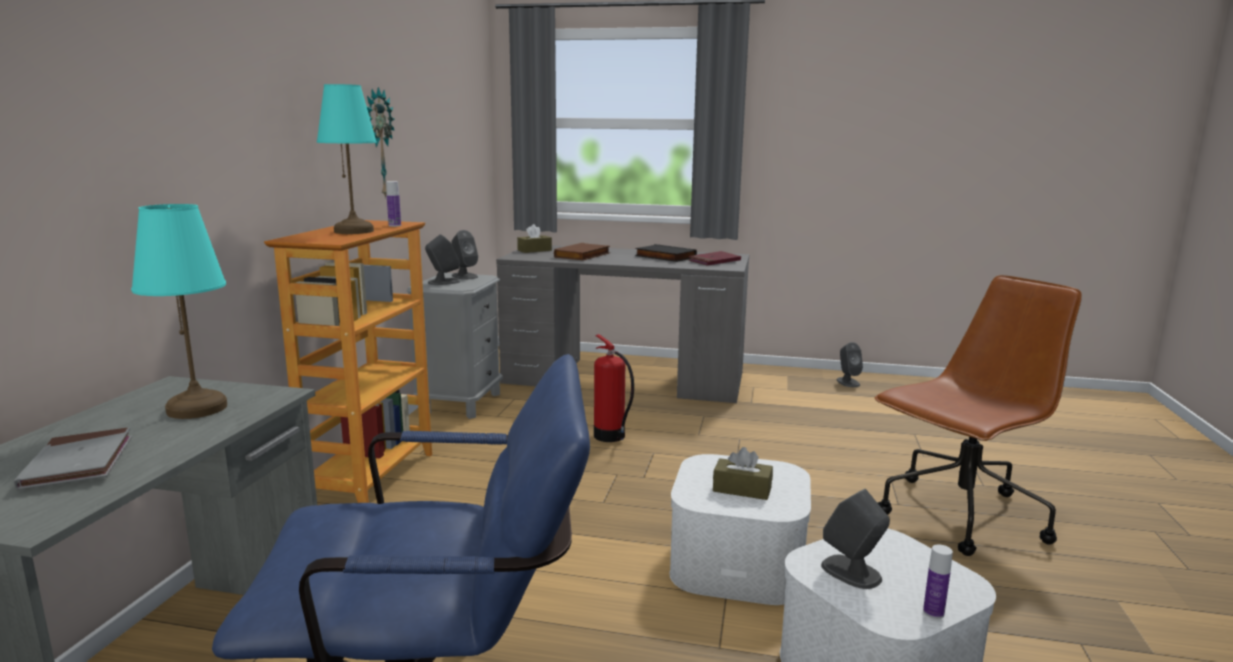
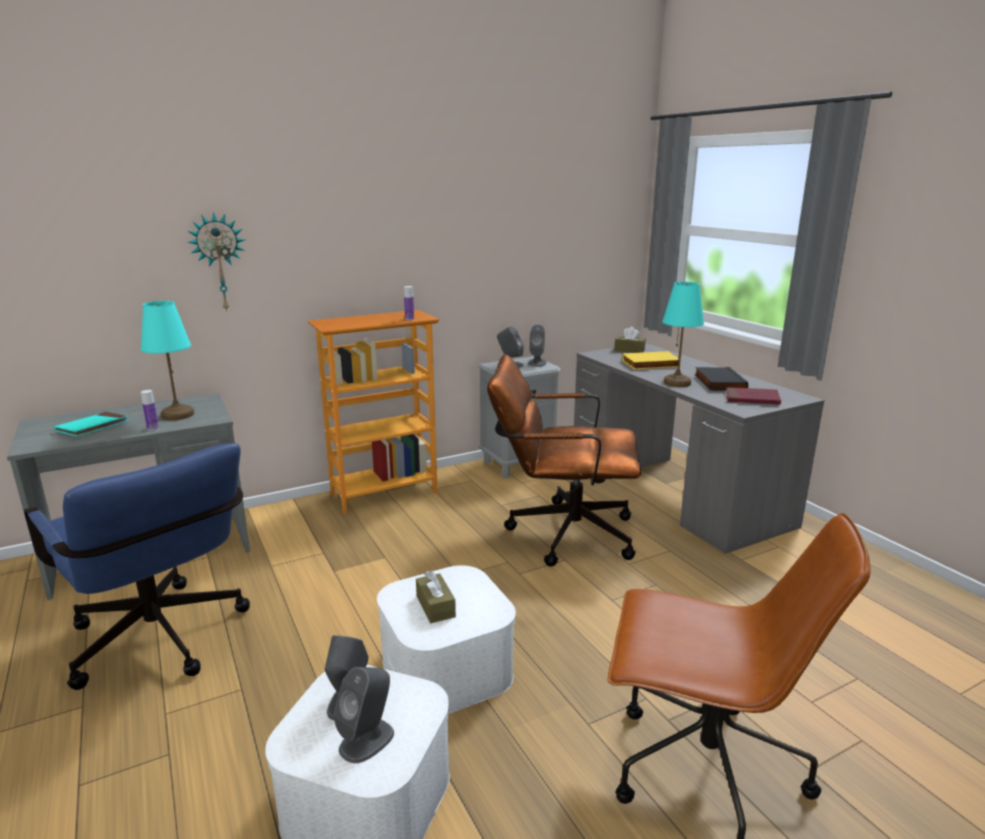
camera: 50 degrees right, 5 degrees up
(79, 464) = (92, 427): grey book -> turquoise book
(354, 231) = (371, 320): turquoise table lamp -> turquoise table lamp (677, 383)
(377, 143) = (454, 251): wall clock -> wall clock (219, 262)
(583, 255) = (651, 364): brown book -> yellow book
(610, 437) = (560, 532): fire extinguisher -> brown office chair
(848, 382) = (908, 589): grey speaker -> grey speaker (367, 740)
(933, 612) = (319, 764): bottle -> bottle (153, 428)

